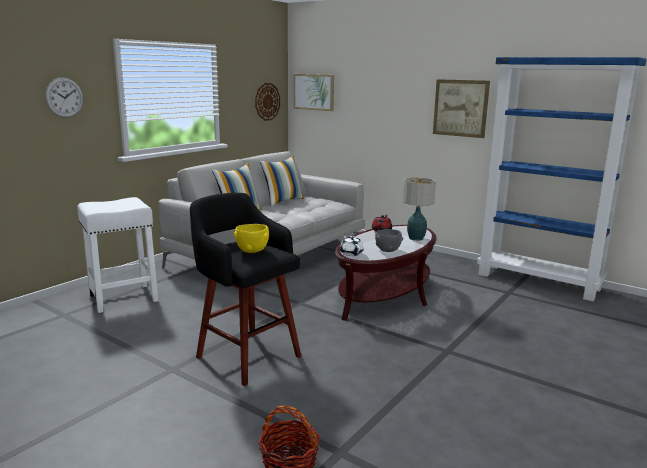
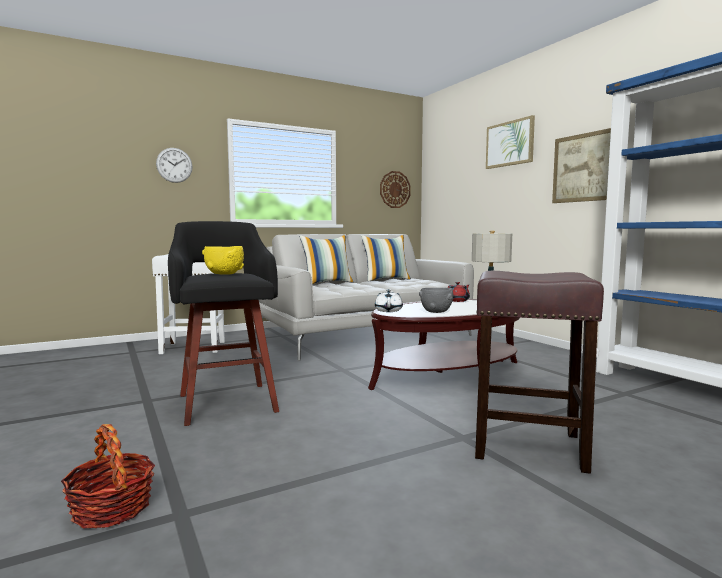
camera: 25 degrees right, 10 degrees down
(314, 92) = (441, 178): picture -> picture (510, 143)
(487, 349) = (526, 446): none -> brown stool

